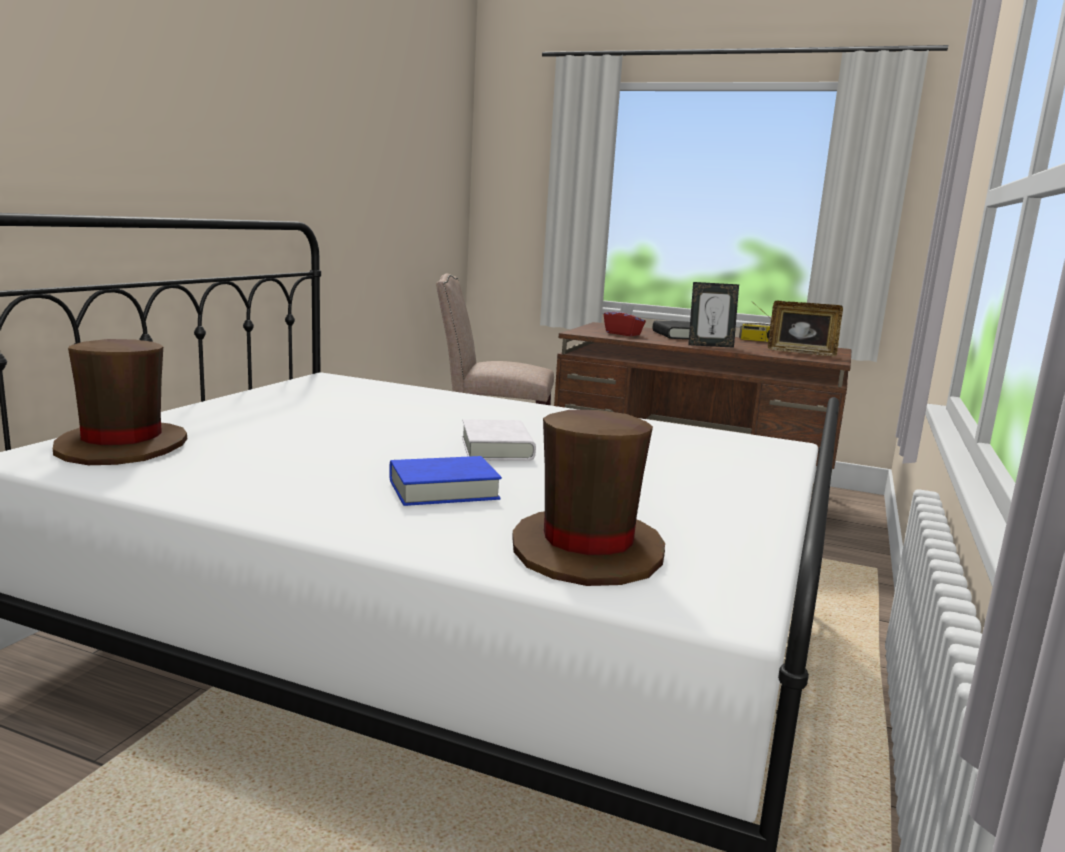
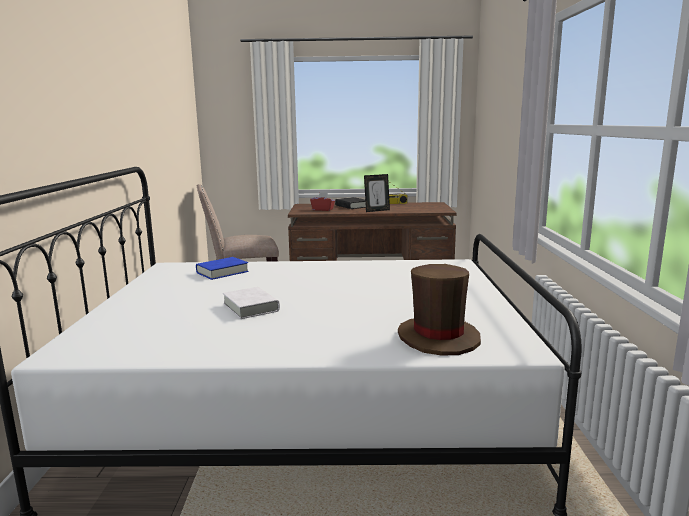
camera: 20 degrees left, 0 degrees up
(123, 447) = (109, 336): brown hat -> none
(443, 489) = (331, 321): blue book -> blue book (222, 272)
(497, 448) = (326, 292): white book -> white book (251, 307)
(801, 352) = (425, 208): picture frame -> none

